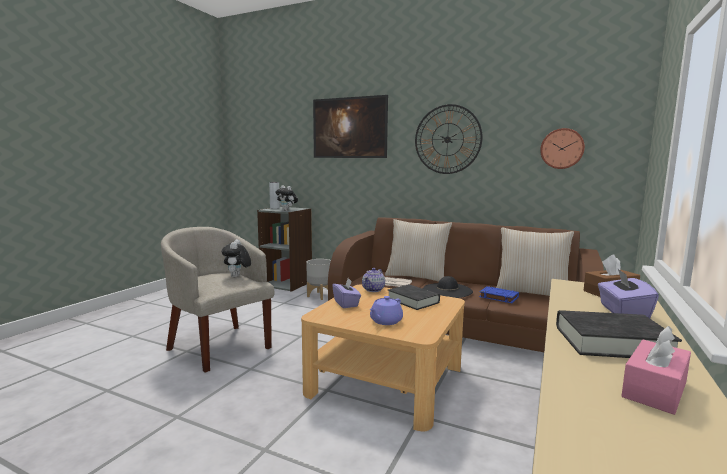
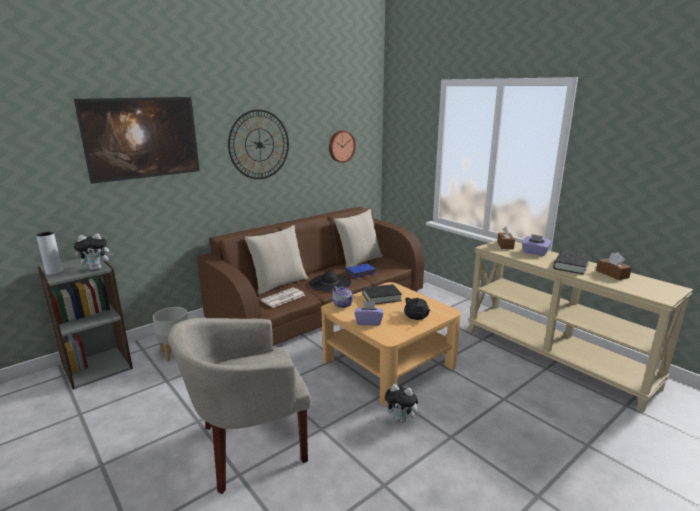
camera: 65 degrees left, 10 degrees up
(237, 276) = (255, 359): plush toy -> plush toy (401, 419)
(385, 321) = (416, 316): purple teapot -> black teapot
(654, 389) = (612, 274): pink tissue box -> brown tissue box

